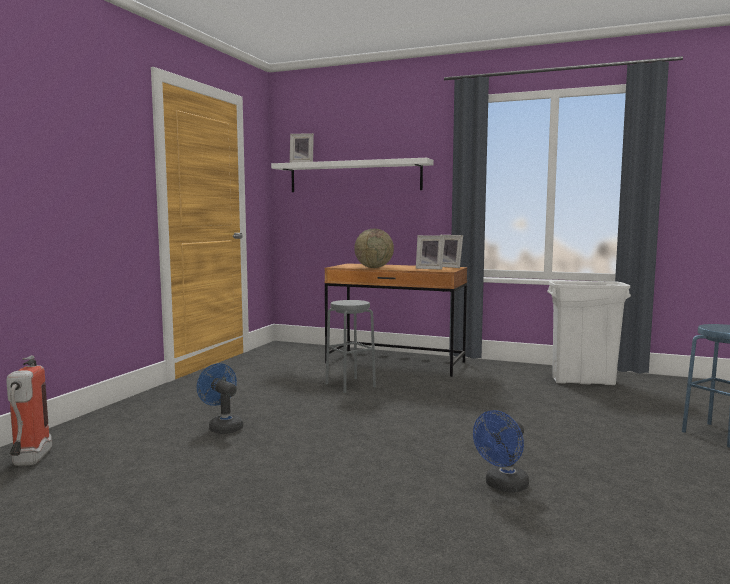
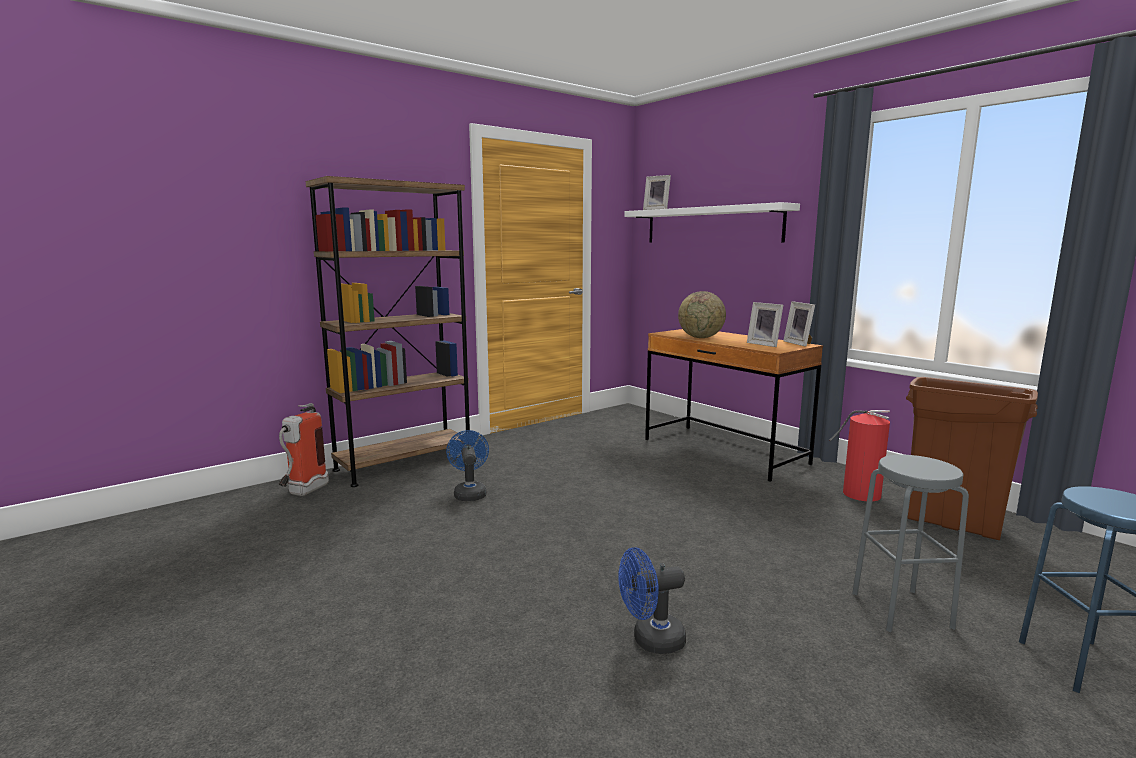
camera: 30 degrees right, 5 degrees up
(117, 417) = (404, 464): none -> brown bookcase
(350, 385) = (640, 470): grey stool -> grey stool (901, 610)
(514, 374) = (859, 493): none -> fire extinguisher
(582, 381) = (951, 524): white trash can -> brown trash can

